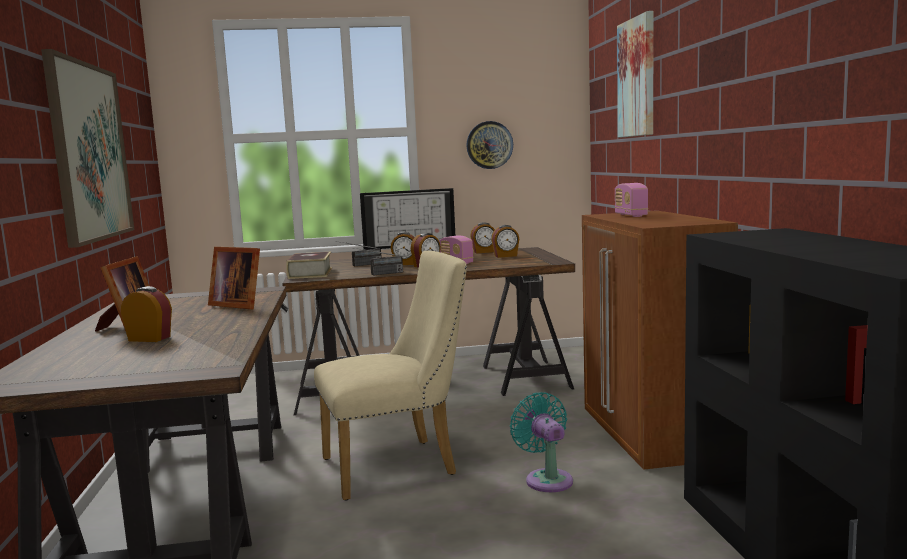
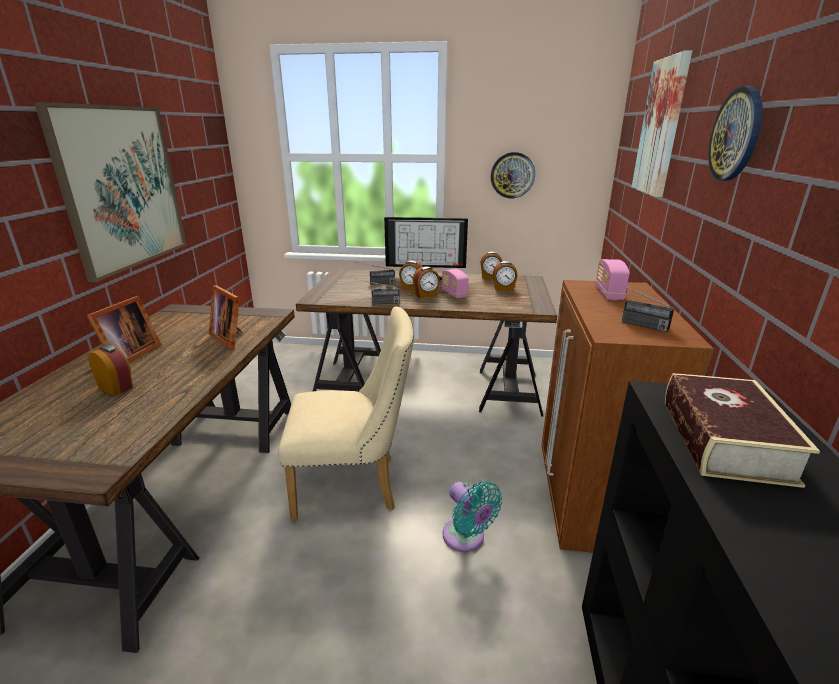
camera: 15 degrees right, 15 degrees up
(310, 273) = (329, 290): book -> book (724, 440)
(546, 479) = (466, 538): turquoise fan -> turquoise fan turned 150 degrees clockwise
(665, 221) = (632, 323): none -> radio
(710, 60) = (736, 134): none -> wall clock

